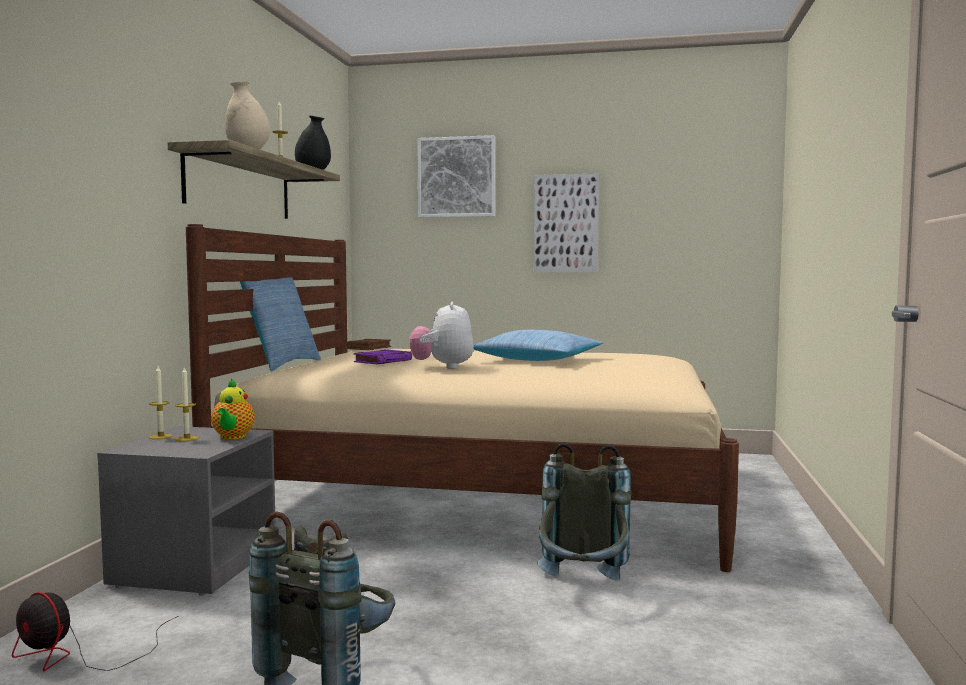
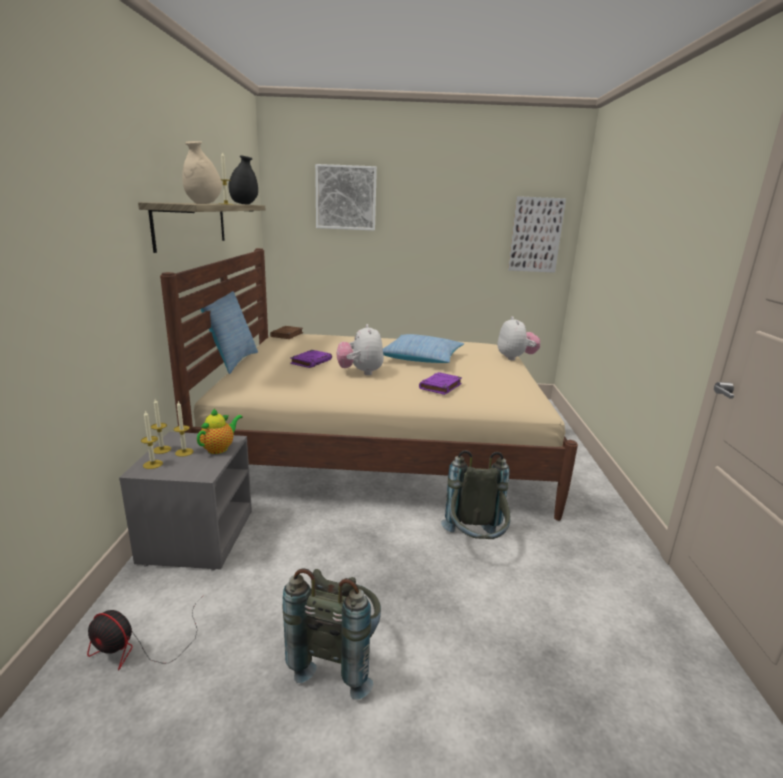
camera: 10 degrees left, 15 degrees up
(143, 445) = (153, 464): none -> candle
(232, 437) = (219, 448): teapot -> teapot turned 135 degrees counterclockwise
(545, 375) = (440, 386): none -> purple book
(566, 223) = (427, 238): picture -> picture (536, 235)
(681, 363) = (515, 358): none -> plush toy

